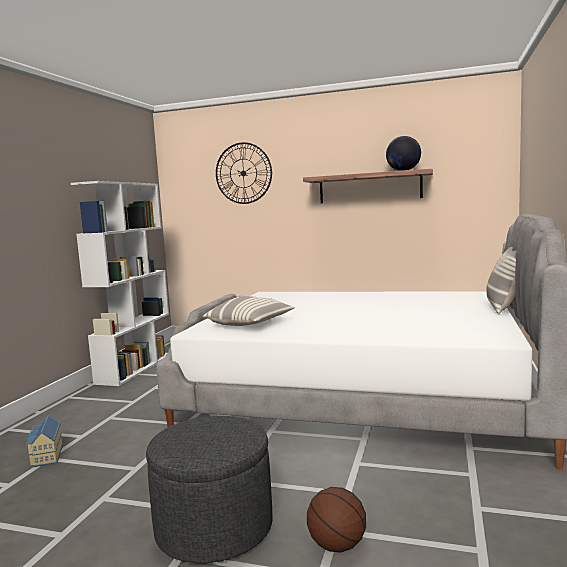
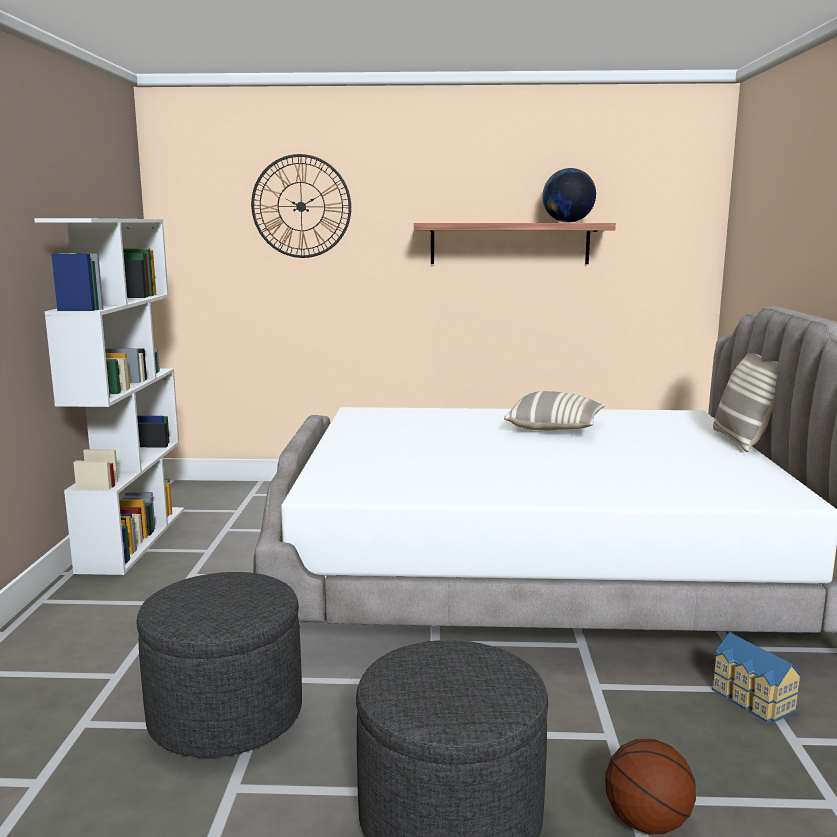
camera: 15 degrees left, 5 degrees up
(46, 456) = (74, 719): toy house -> toy house (751, 700)
(124, 460) = (225, 714): none -> grey ottoman
(250, 324) = (395, 475): pillow -> pillow (554, 428)

